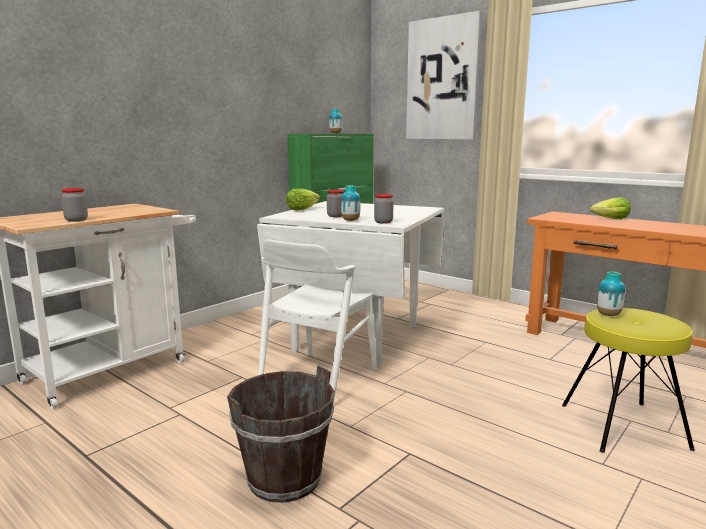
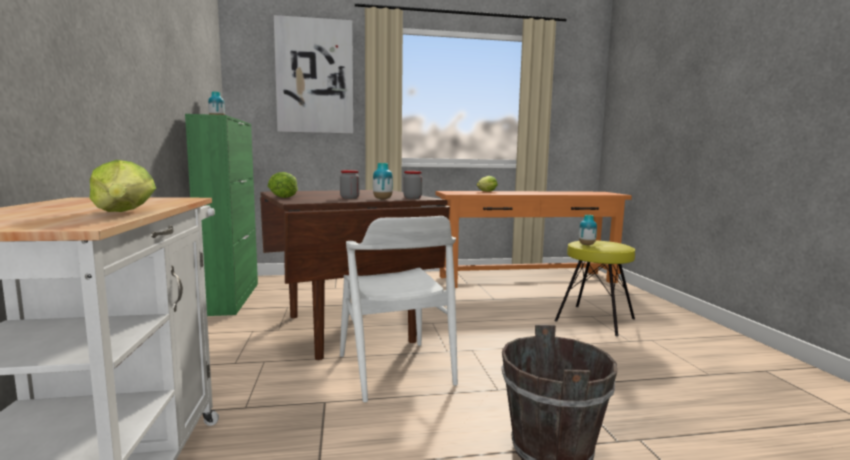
camera: 50 degrees left, 5 degrees down
(76, 220) = (125, 213): jar -> lettuce
(356, 337) = (348, 328): white dining table -> brown dining table

